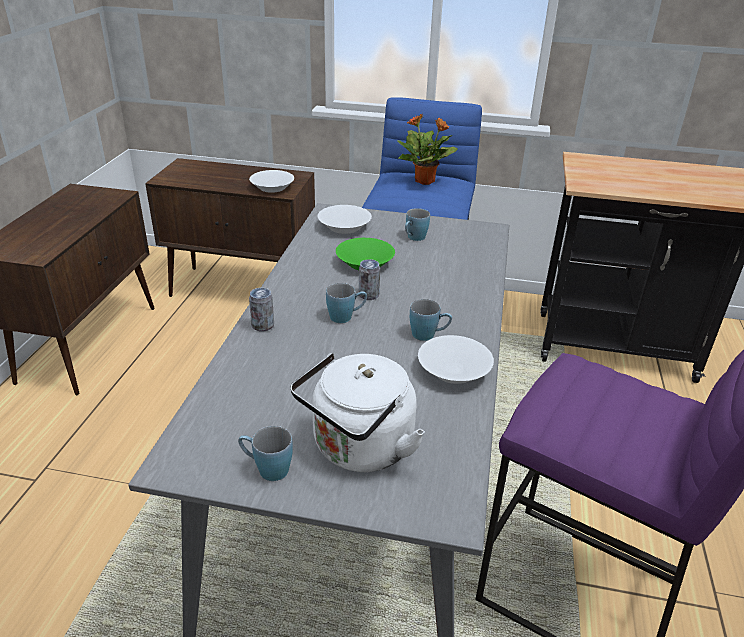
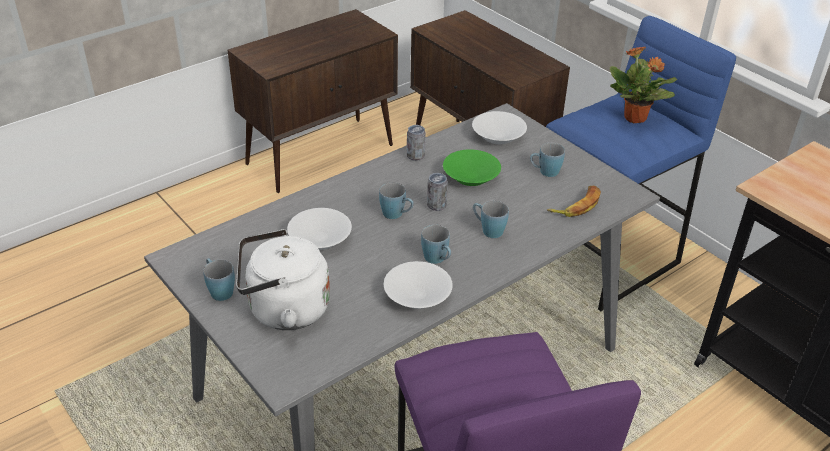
camera: 40 degrees right, 5 degrees up
(263, 326) = (331, 193): can -> can (415, 156)
(273, 187) = (511, 70): white bowl -> white bowl (321, 238)
(433, 295) = (488, 230): none -> blue mug
(468, 251) = (576, 205): none -> banana

